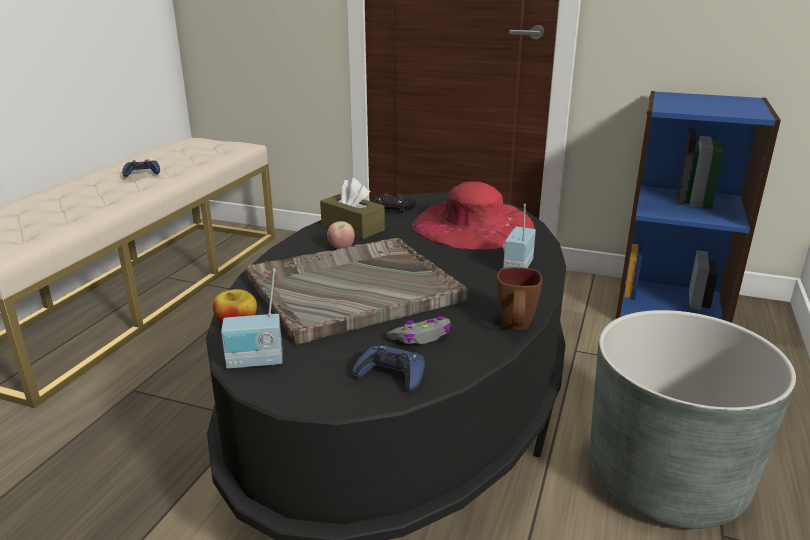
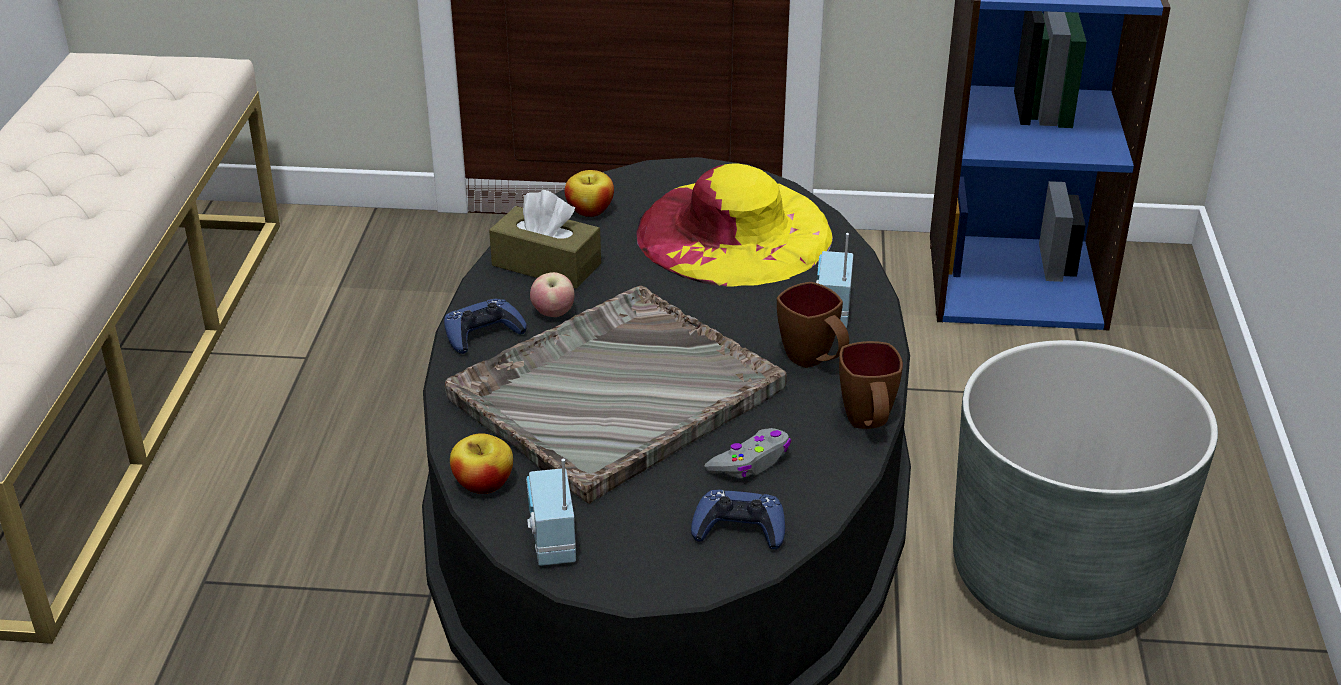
camera: 15 degrees left, 10 degrees up
(142, 173) = (68, 172): blue game controller -> blue game controller (483, 333)
(255, 362) = (550, 542): radio -> radio turned 105 degrees clockwise
(393, 208) = (590, 211): black game controller -> apple
(473, 225) = (734, 232): red hat -> yellow hat
(493, 289) = (814, 362): none -> brown mug

